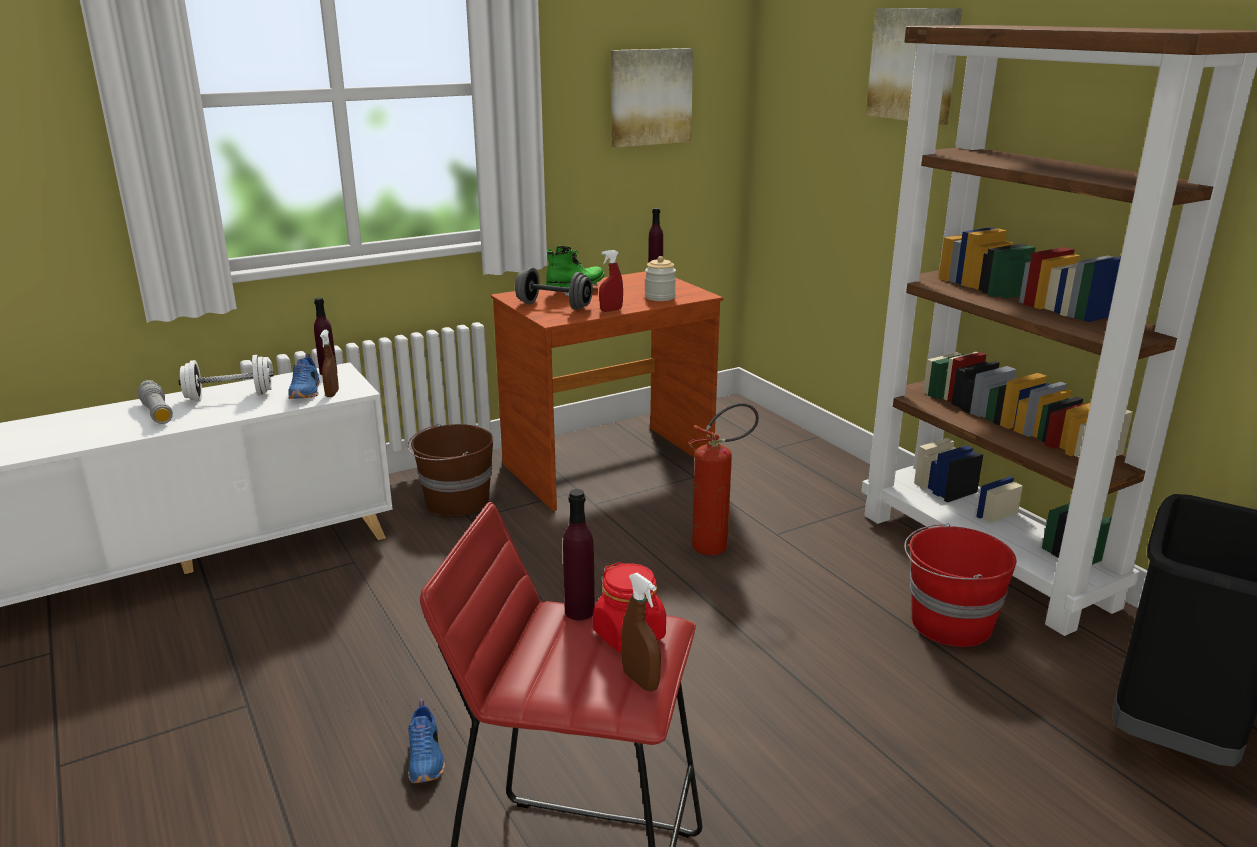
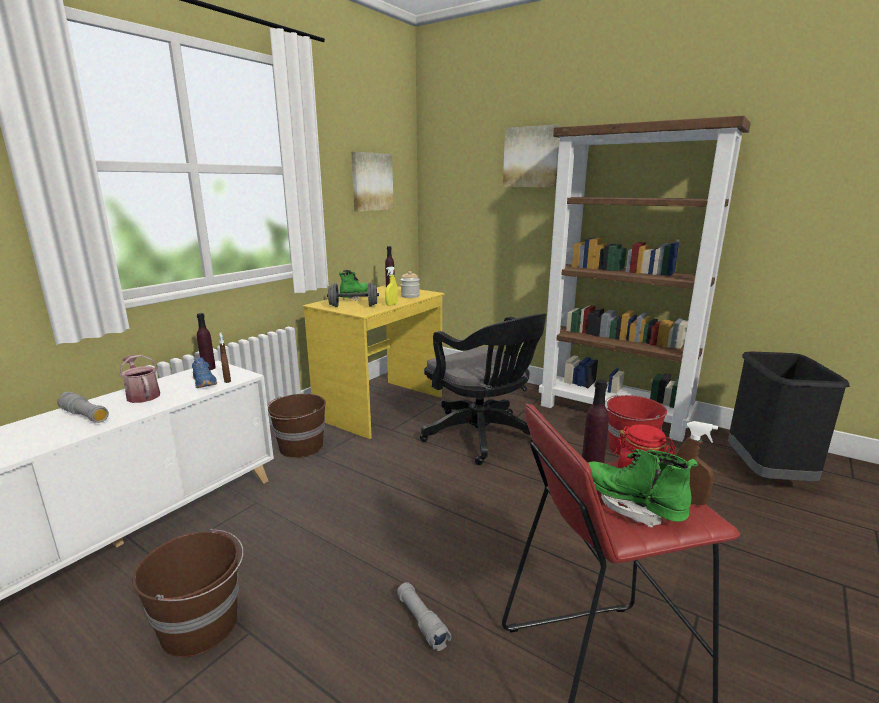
camera: 25 degrees left, 5 degrees down
(209, 682) = (201, 625): none -> brown bucket
(230, 397) = (142, 395): white dumbbell -> watering can
(426, 758) = (422, 622): blue shoe -> grey flashlight
(560, 666) = (631, 506): none -> green boot
(608, 467) = (381, 407): brown desk -> yellow desk
(611, 310) = (391, 304): red spray bottle -> yellow spray bottle
(718, 546) = (483, 437): fire extinguisher -> black office chair

